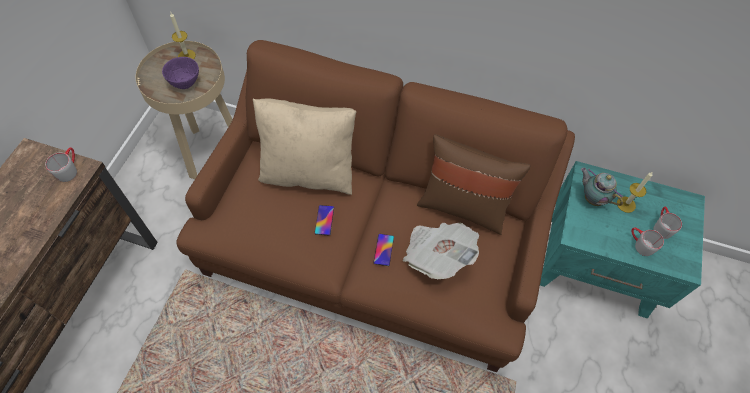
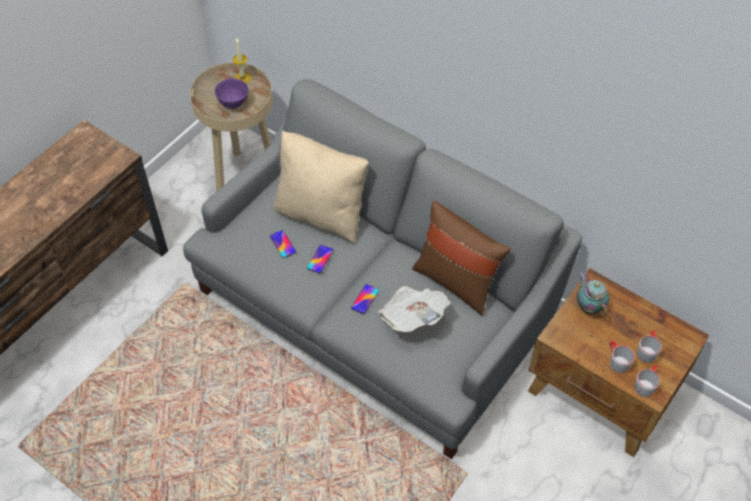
camera: 20 degrees right, 5 degrees down
(69, 169) = (113, 155): grey mug -> grey mug (646, 384)
(281, 214) = (282, 244): none -> phone
(373, 241) = (376, 305): brown sofa -> grey sofa
(597, 264) = (603, 391): turquoise side table -> brown side table
(626, 204) = (621, 321): candle -> none

